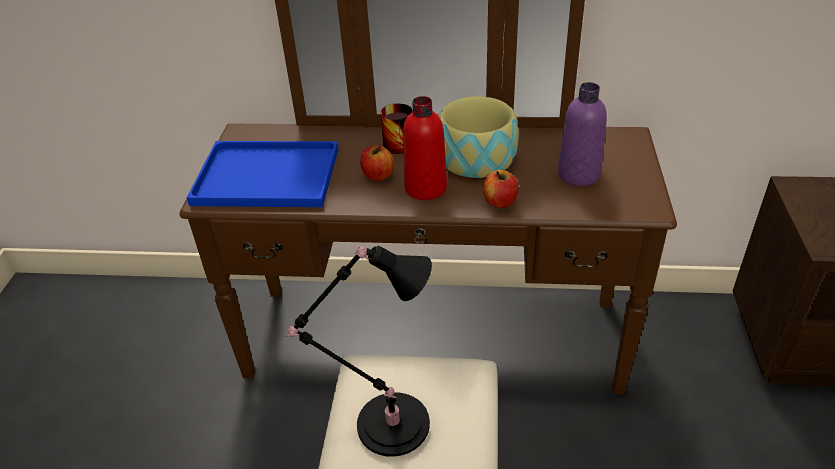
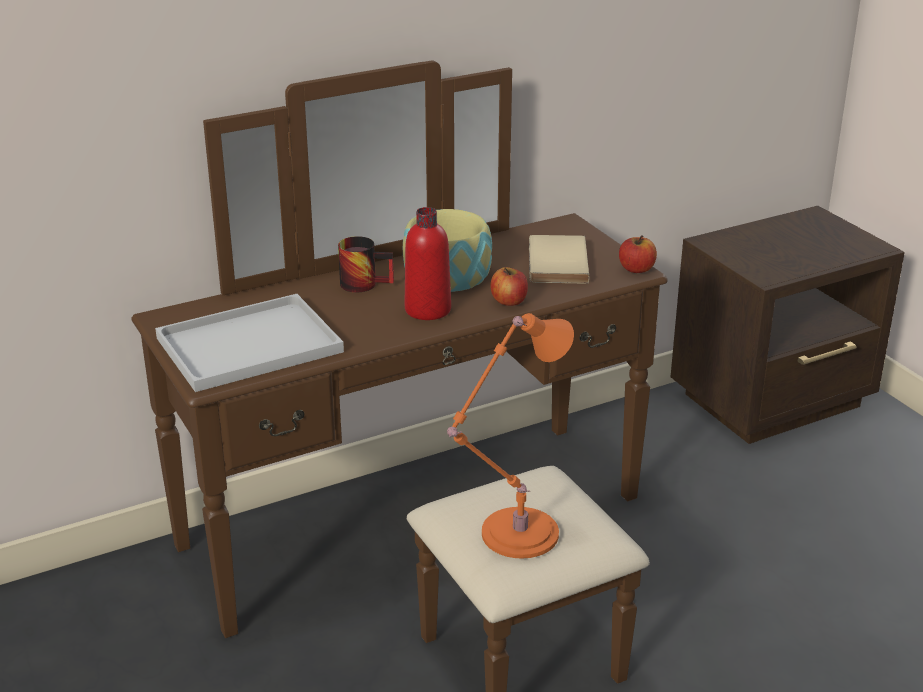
camera: 35 degrees left, 10 degrees down
(264, 177) = (246, 346): blue tray -> white tray
(378, 175) = (368, 313): apple -> apple (636, 269)
(386, 424) = (514, 536): black table lamp -> orange table lamp
(578, 174) = (554, 263): purple bottle -> beige book

